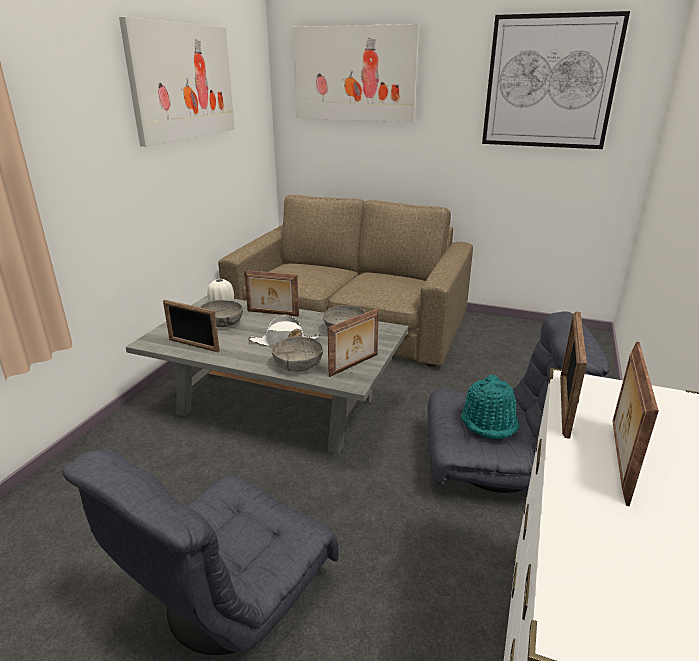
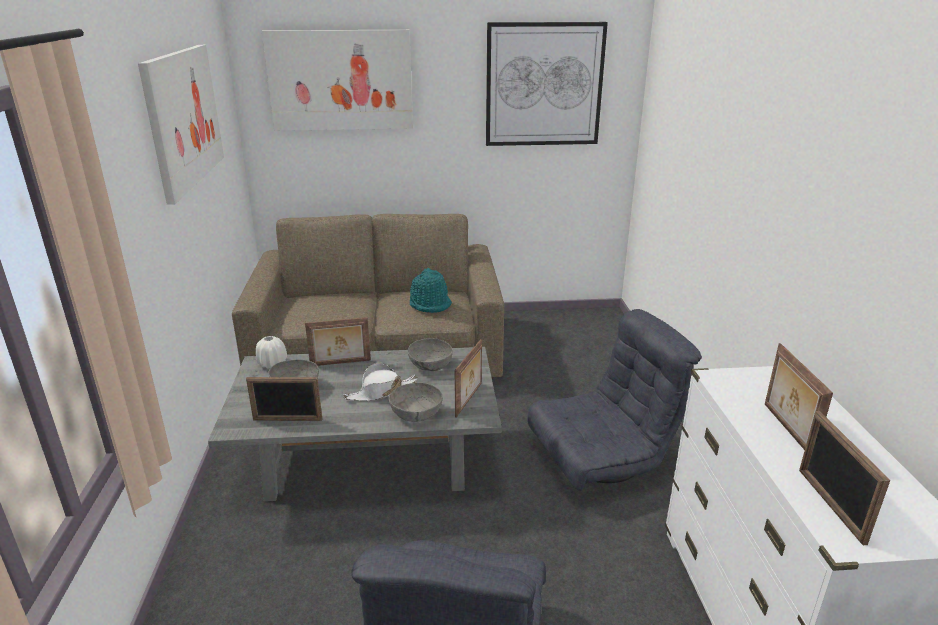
camera: 25 degrees left, 0 degrees up
(489, 421) = (597, 421): turquoise hat -> turquoise hat (430, 304)
(564, 405) = (725, 398): picture frame -> picture frame (830, 505)

